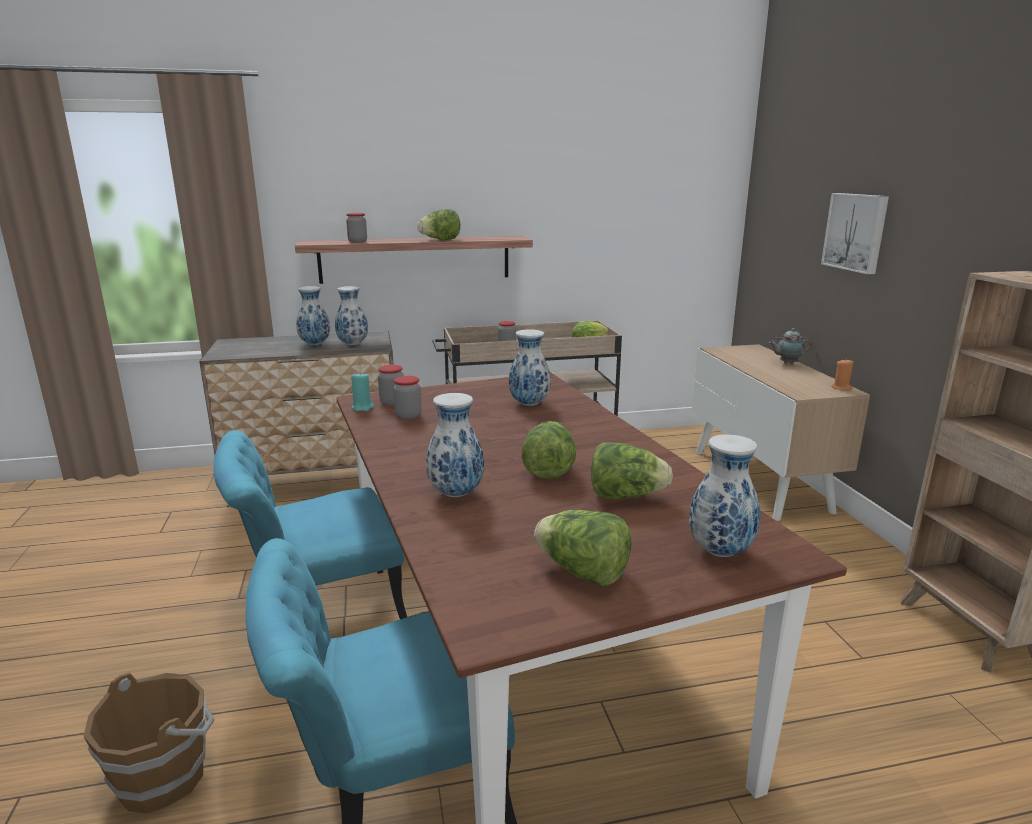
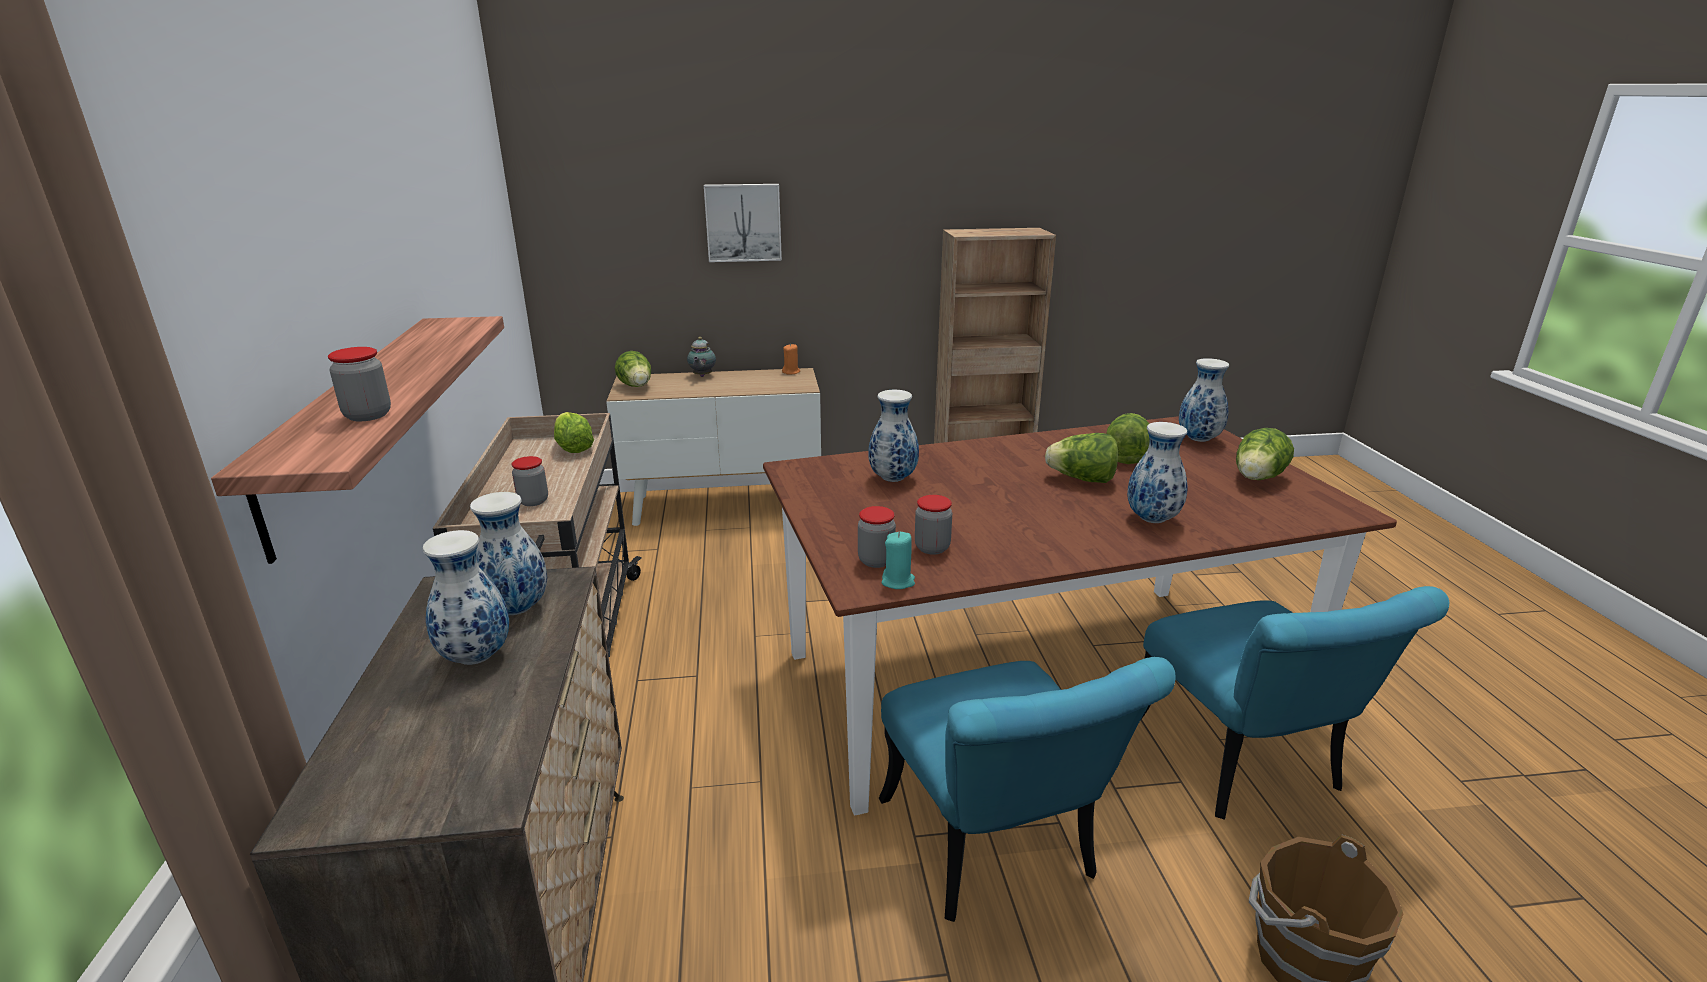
camera: 85 degrees left, 5 degrees up
(440, 240) = (427, 360): lettuce -> lettuce (637, 387)

